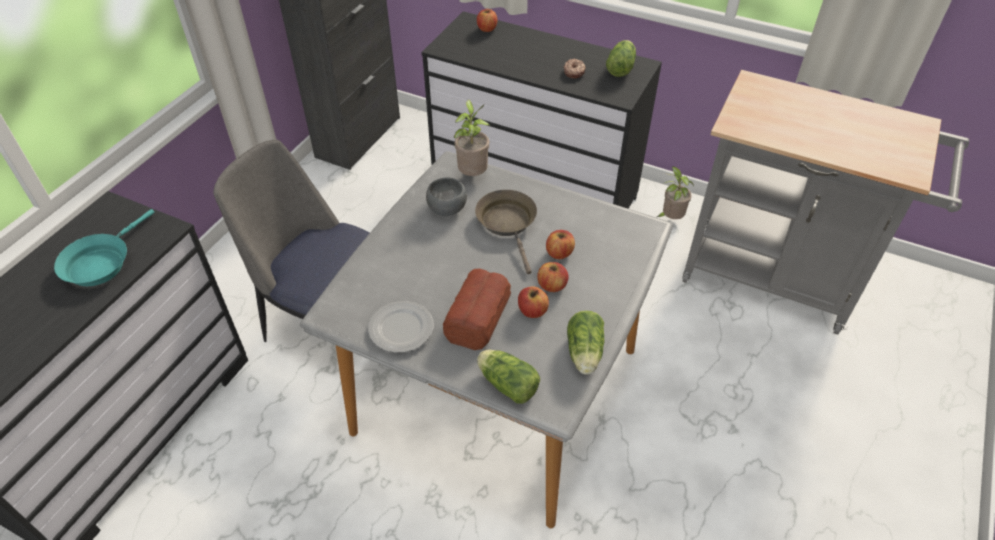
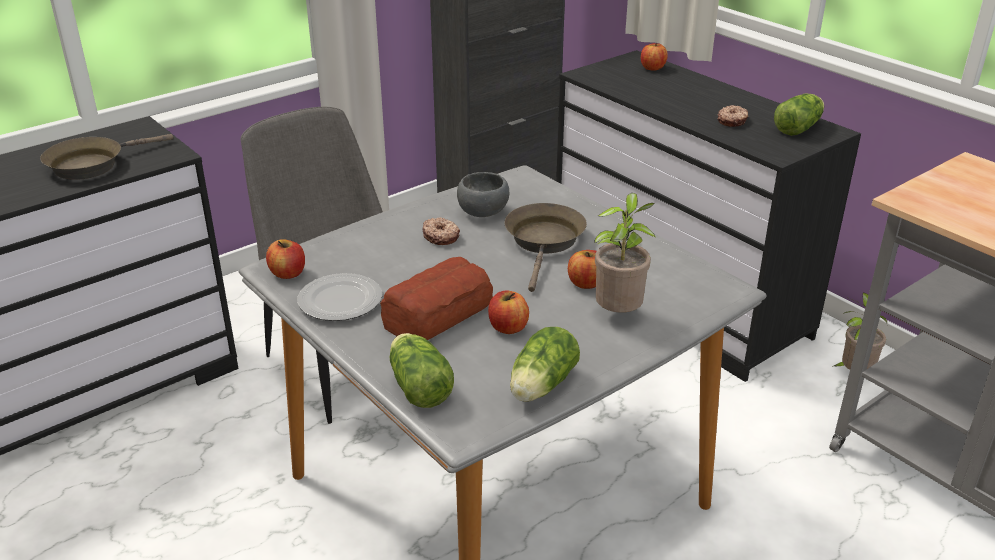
camera: 25 degrees right, 15 degrees down
(101, 262) = (92, 164): turquoise frying pan -> brown frying pan
(432, 242) = (441, 236): none -> donut
(473, 175) = (538, 190): potted plant -> potted plant (619, 314)
(552, 285) = (552, 310): apple -> apple (288, 273)

